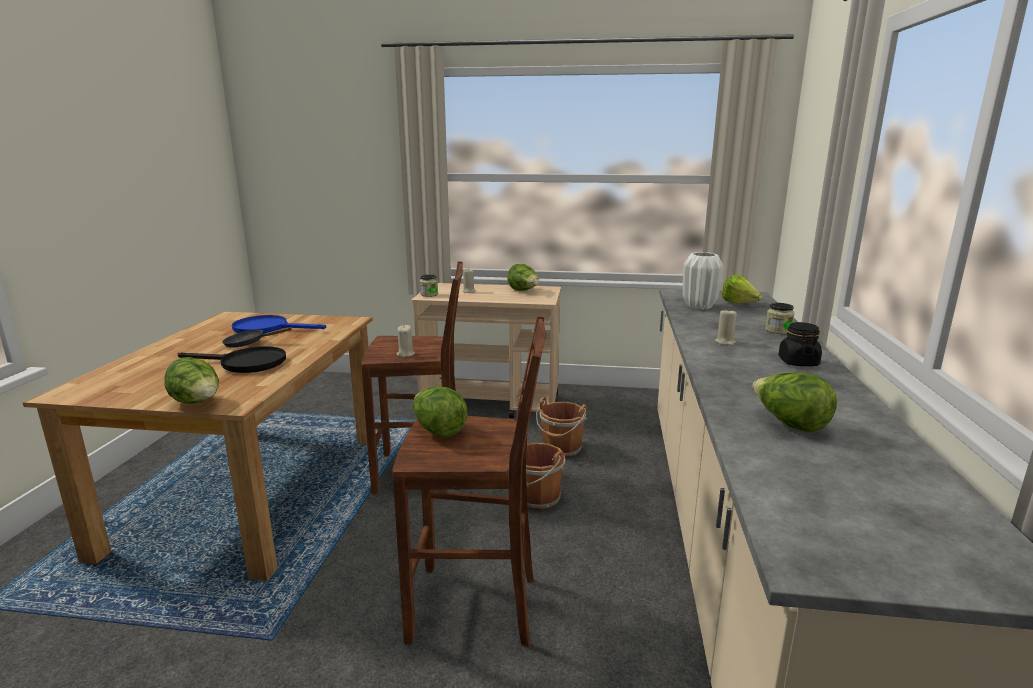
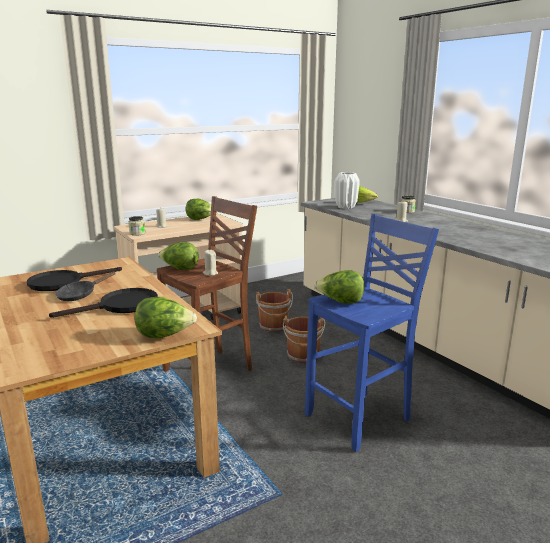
camera: 40 degrees left, 0 degrees up
(268, 329) = (63, 282): blue frying pan -> black frying pan
(477, 608) = (361, 418): brown stool -> blue stool
(789, 424) = (504, 245): lettuce -> lettuce (180, 269)
(798, 362) = (448, 223): black jar -> none

